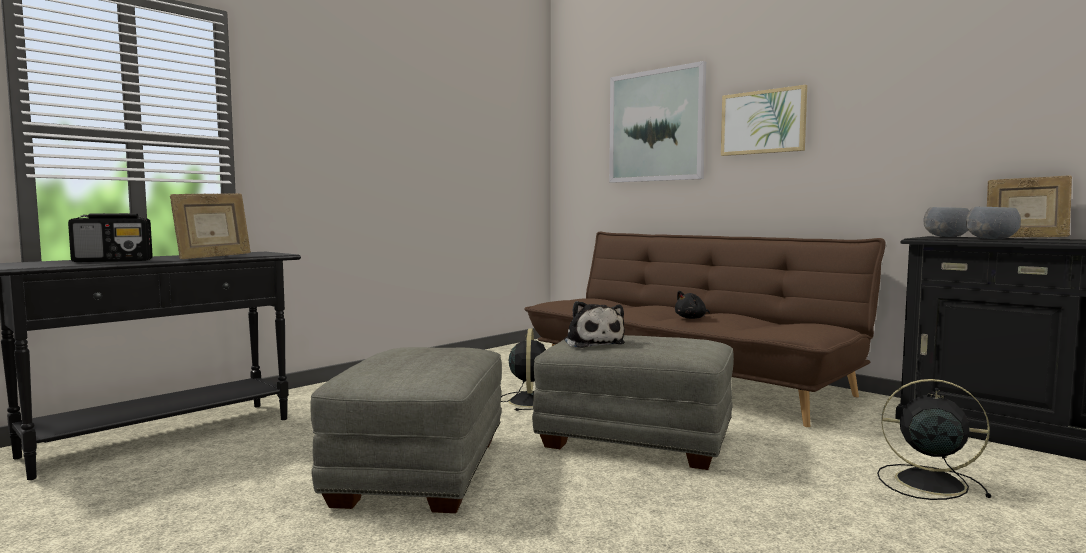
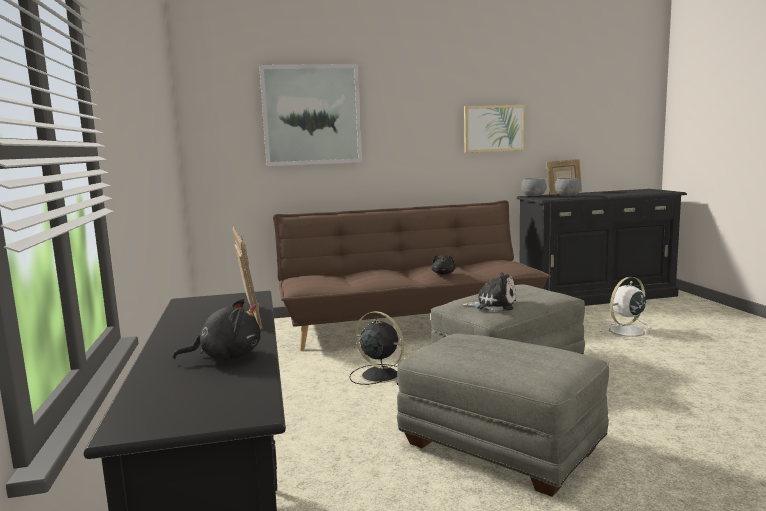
camera: 55 degrees left, 5 degrees up
(114, 261) = (226, 357): radio -> black plush toy
(763, 122) = (408, 118): picture -> picture (494, 128)
(926, 482) = (625, 331): black fan -> white fan

